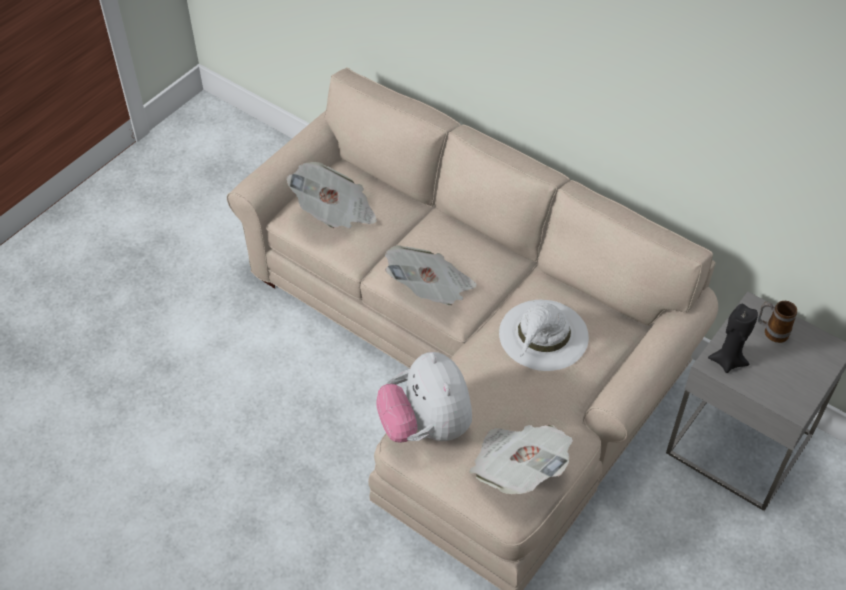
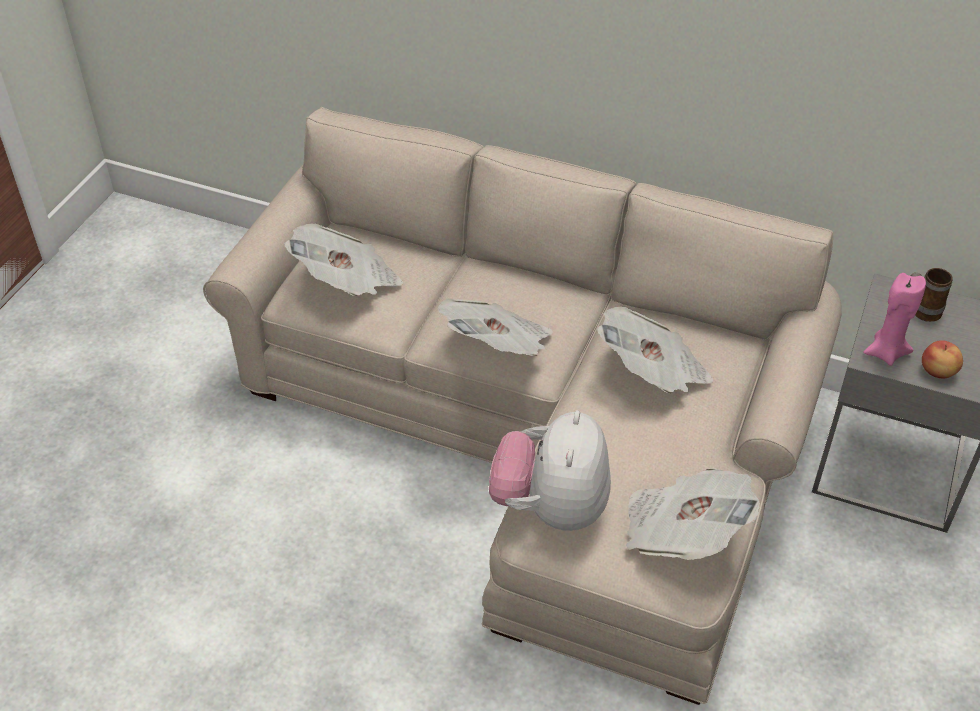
camera: 15 degrees left, 5 degrees down
(426, 426) = (551, 507): plush toy -> plush toy turned 45 degrees clockwise
(543, 336) = (653, 373): white hat -> newspaper
(727, 361) = (886, 353): black candle -> pink candle
(763, 386) = (938, 372): none -> apple

